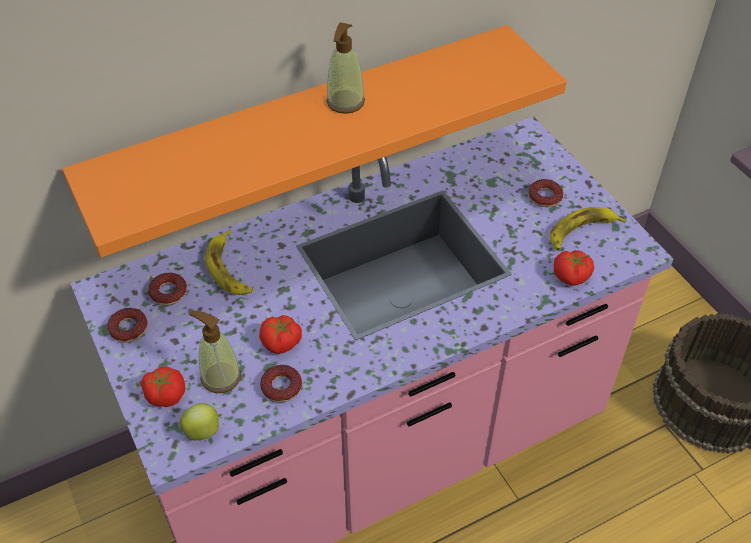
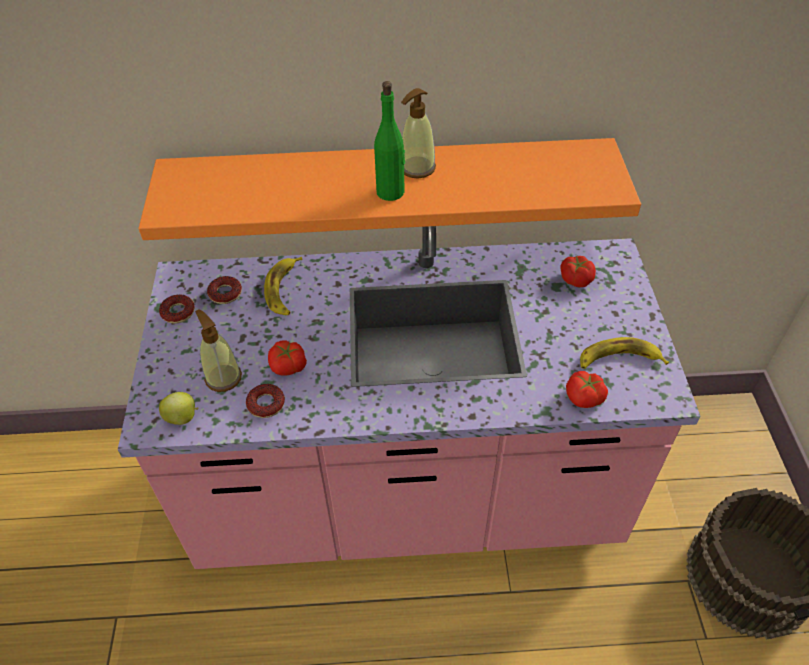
camera: 25 degrees right, 0 degrees up
(165, 394) = (173, 376): tomato -> tomato (576, 279)
(335, 133) = (391, 192): none -> green bottle
(544, 197) = (600, 315): donut -> none

